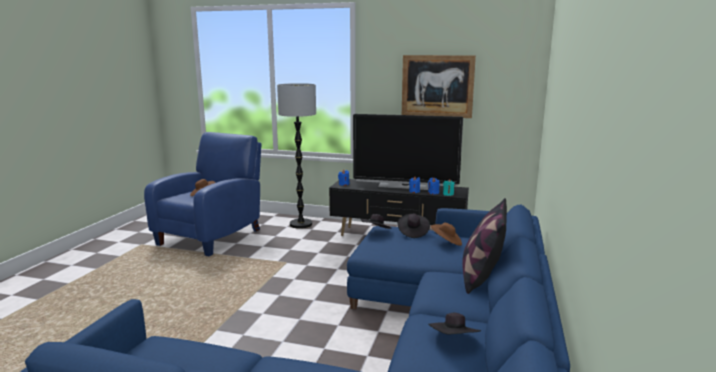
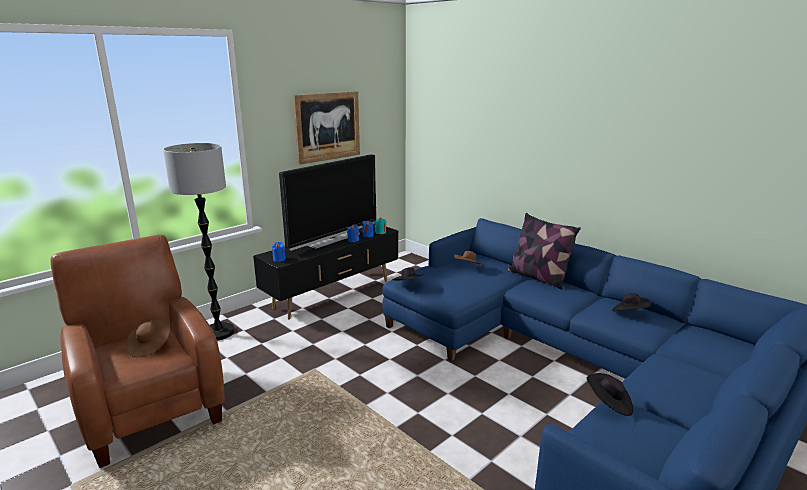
camera: 60 degrees left, 5 degrees up
(213, 236) = (150, 405): blue armchair -> brown armchair
(413, 232) = (433, 272): black hat -> black hat (609, 404)

